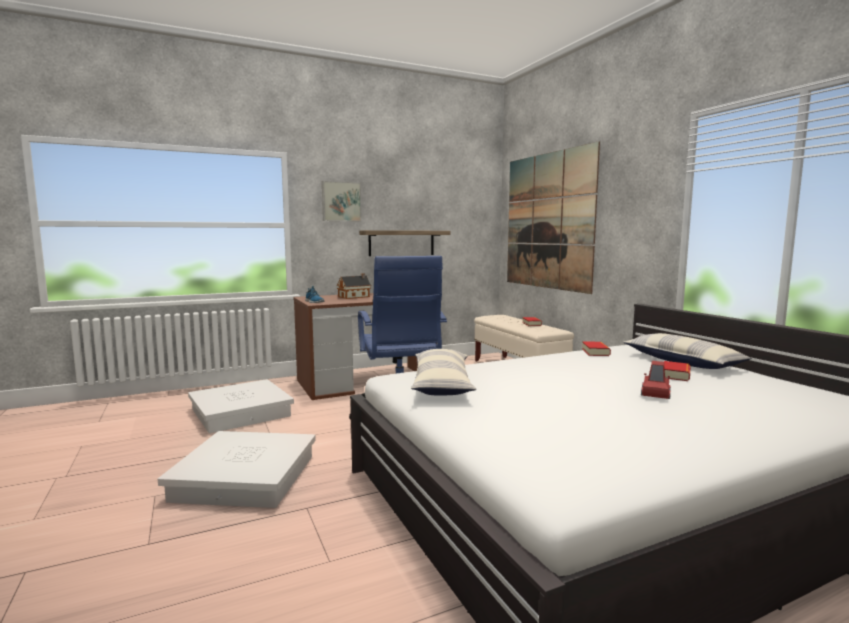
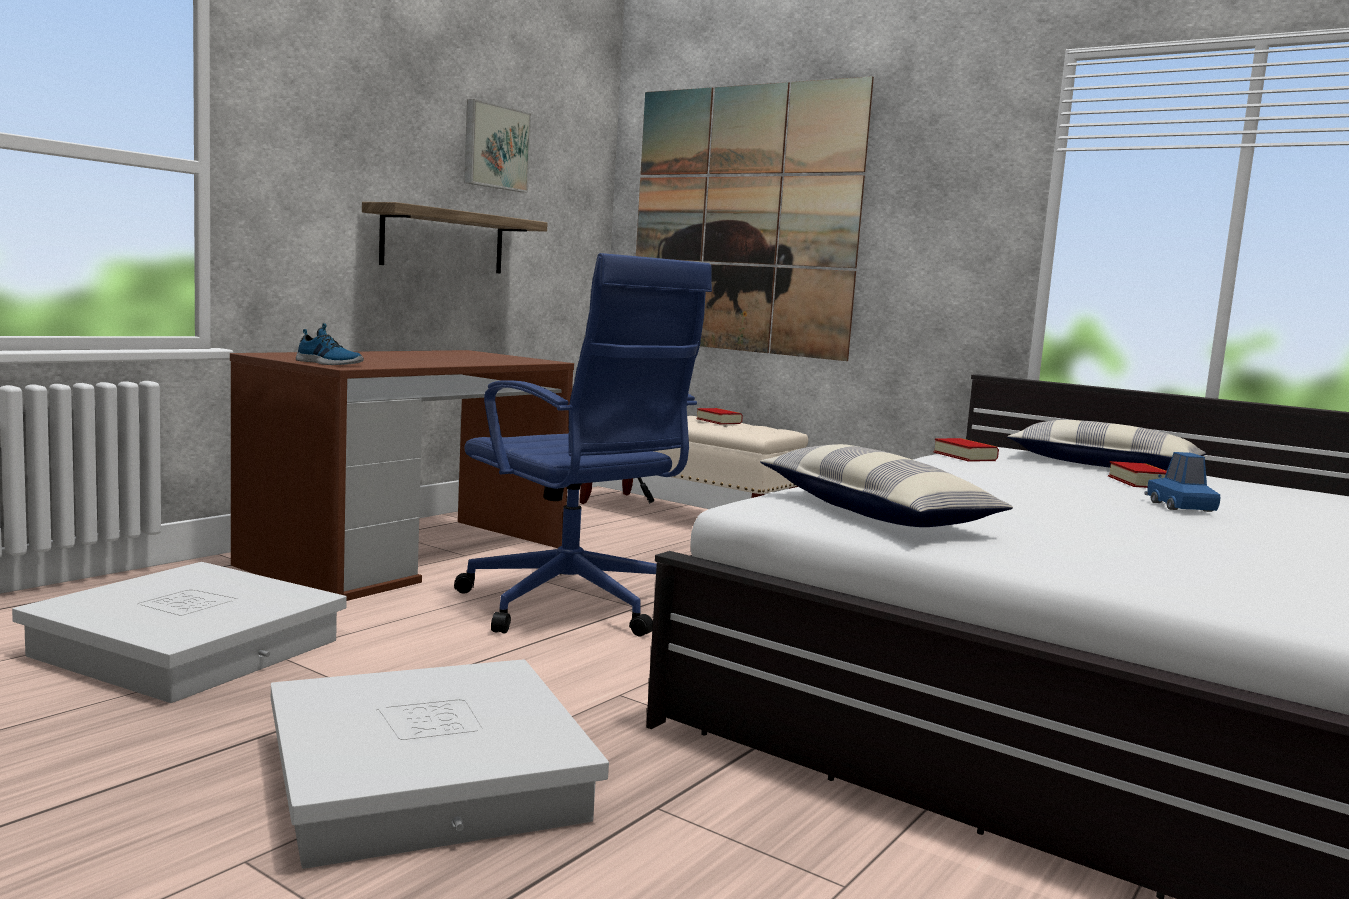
camera: 30 degrees left, 0 degrees up
(341, 201) = (326, 127): picture -> picture (494, 147)
(355, 297) = (389, 356): toy house -> none
(655, 394) = (1180, 506): red toy car -> blue toy car

